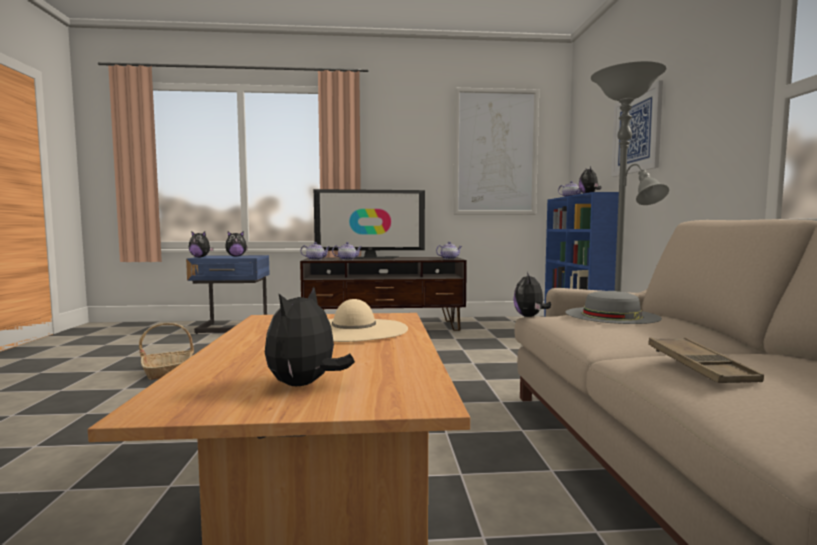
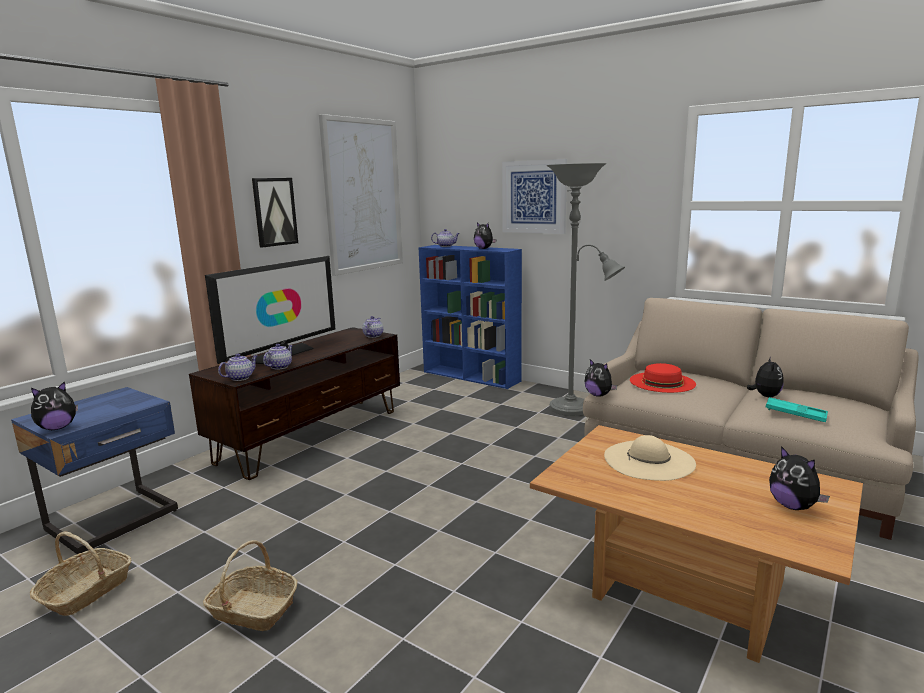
camera: 50 degrees left, 10 degrees up
(165, 343) = (86, 591): none -> basket
(236, 256) = (102, 406): plush toy -> plush toy (765, 396)
(404, 160) = (274, 212): none -> picture
(611, 315) = (662, 382): grey hat -> red hat
(699, 367) = (795, 414): brown tray -> turquoise tray

